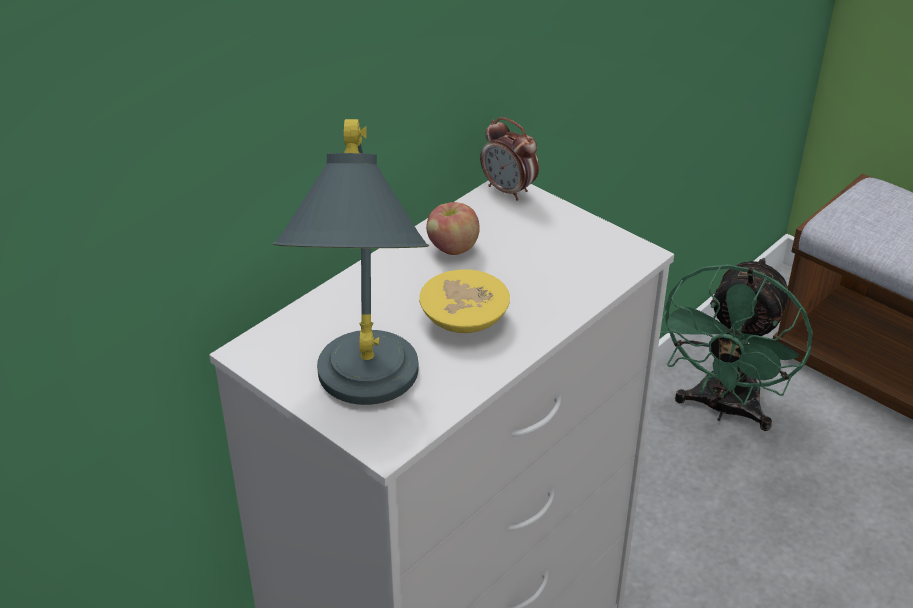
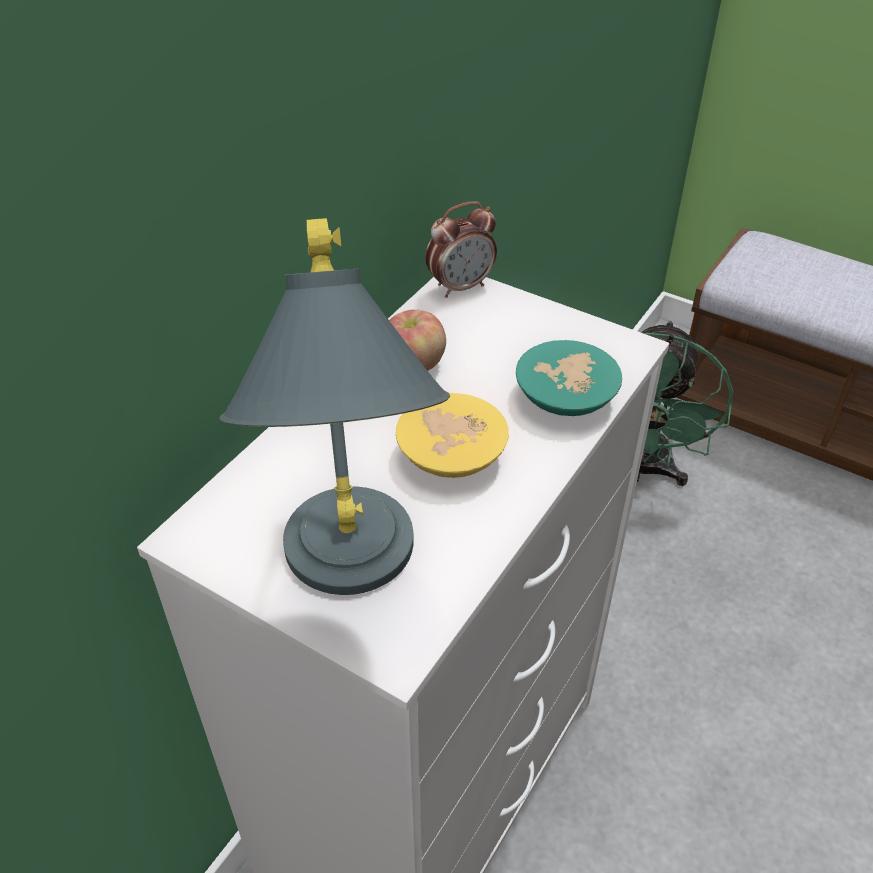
camera: 10 degrees left, 5 degrees up
(509, 190) = (461, 287): alarm clock -> alarm clock turned 60 degrees counterclockwise
(572, 285) = (567, 395): none -> turquoise bowl

